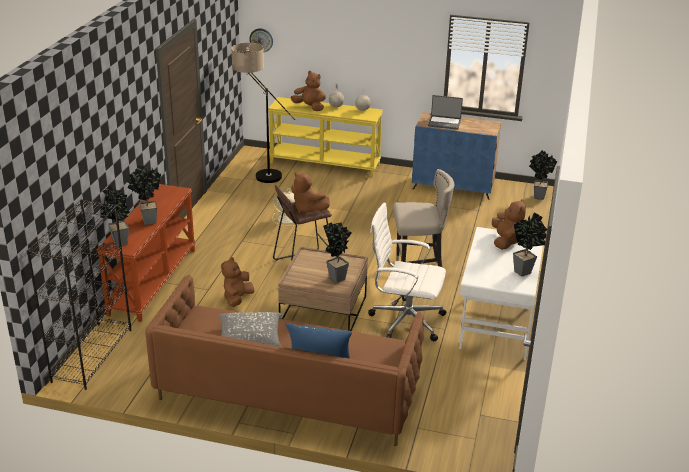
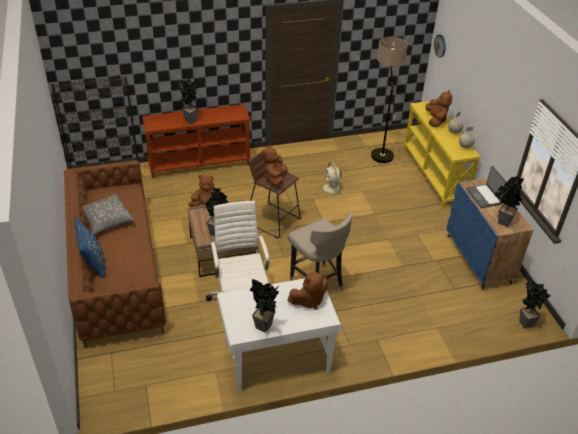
camera: 60 degrees right, 10 degrees up
(119, 244) = (154, 121): potted plant -> potted plant (502, 223)

